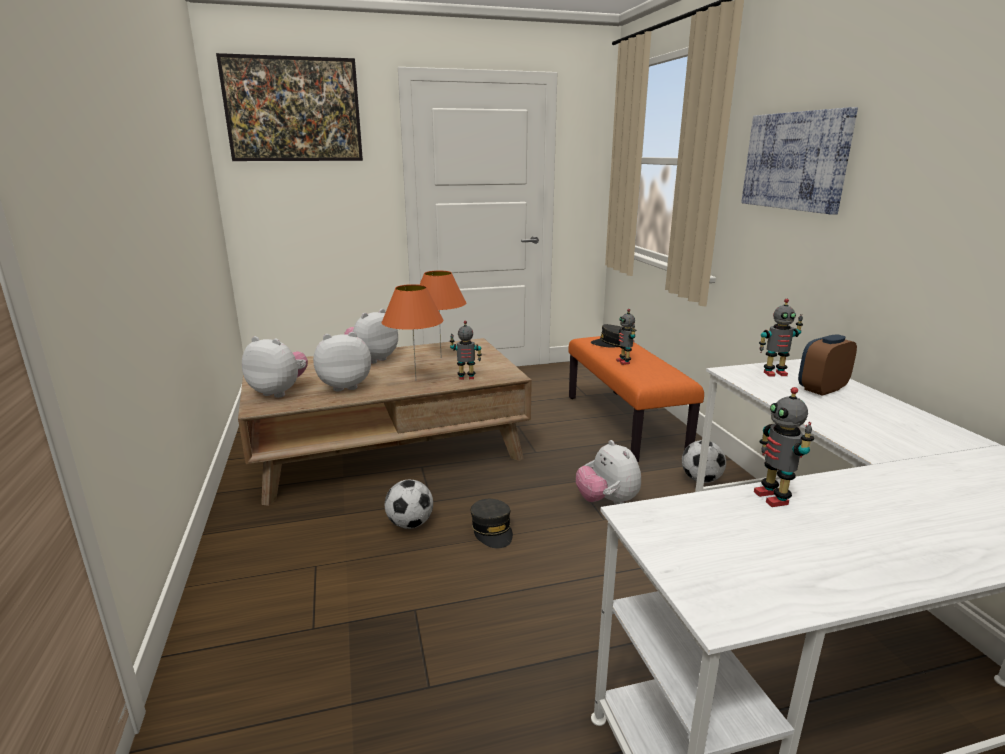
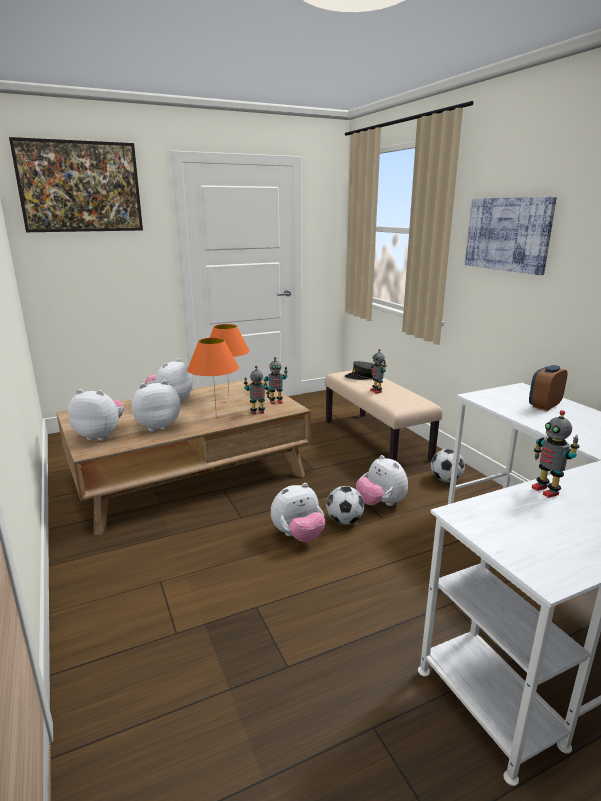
camera: 10 degrees left, 0 degrees up
(410, 524) = (229, 538): football -> football (344, 521)
(492, 530) = (298, 536): grey cap -> plush toy
(625, 423) = (376, 440): orange bench -> beige bench
(774, 373) = (506, 395): toy robot -> toy robot (276, 402)

